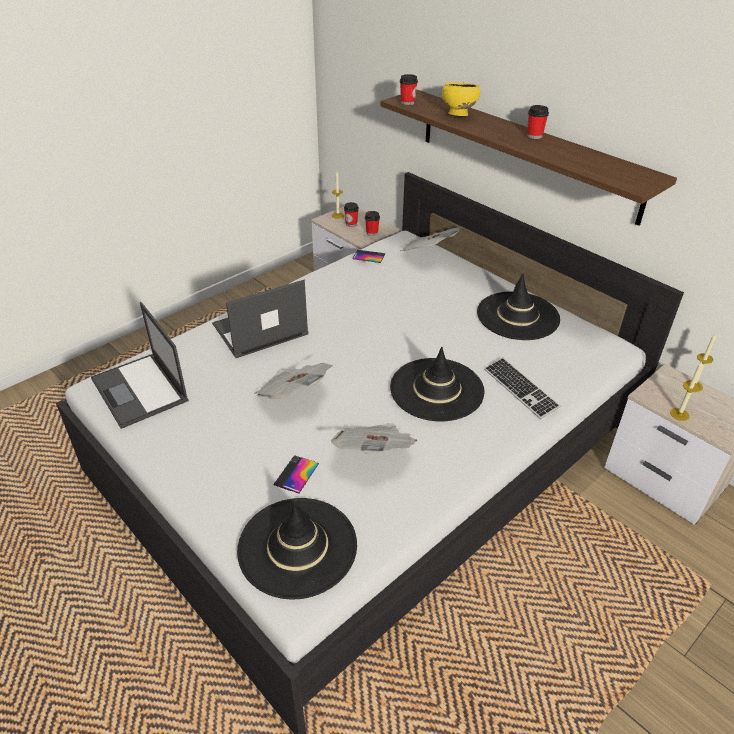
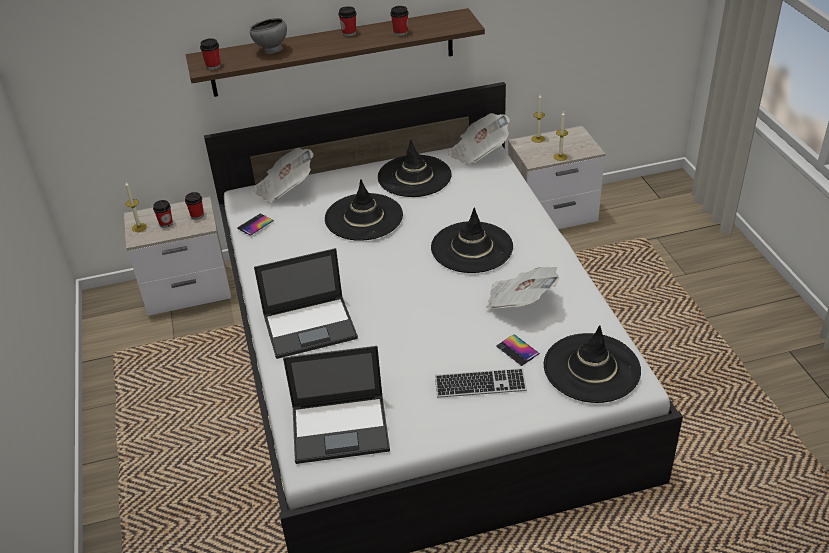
camera: 60 degrees left, 0 degrees up
(259, 330) = (311, 326): laptop -> laptop turned 105 degrees counterclockwise
(294, 395) = (422, 327): newspaper -> newspaper (478, 153)
(425, 306) = (364, 217): none -> black hat
(458, 115) = (271, 52): yellow bowl -> grey bowl
(520, 389) = (499, 208): keyboard -> keyboard (480, 385)
(569, 157) = (400, 32): none -> cup

